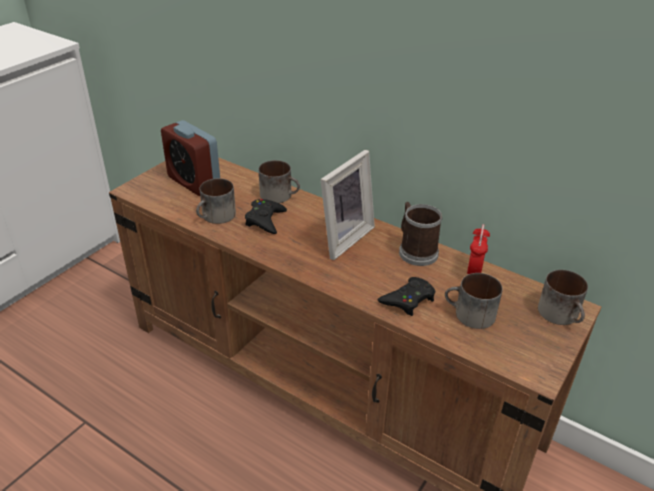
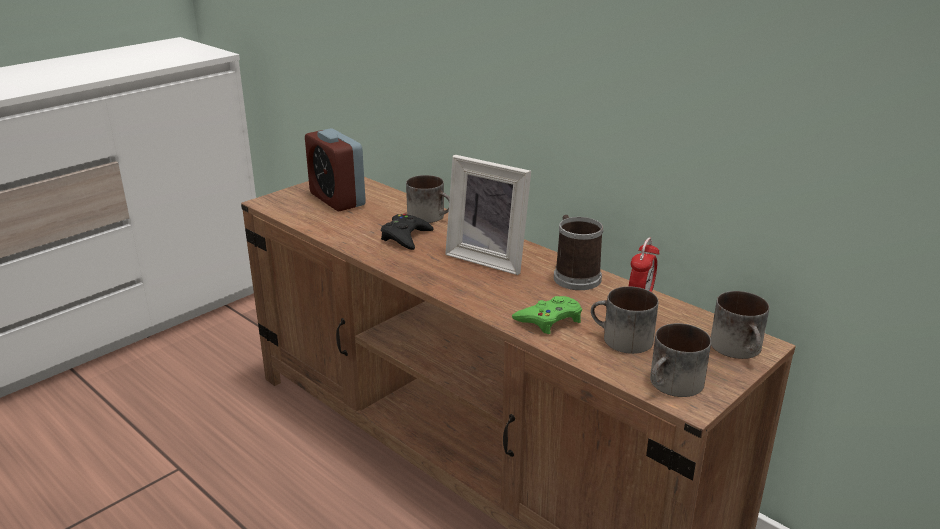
camera: 10 degrees right, 10 degrees down
(216, 217) = (351, 231): mug -> mug (674, 385)
(342, 238) = (490, 258): picture frame -> picture frame turned 75 degrees clockwise
(408, 300) = (549, 320): black game controller -> green game controller

